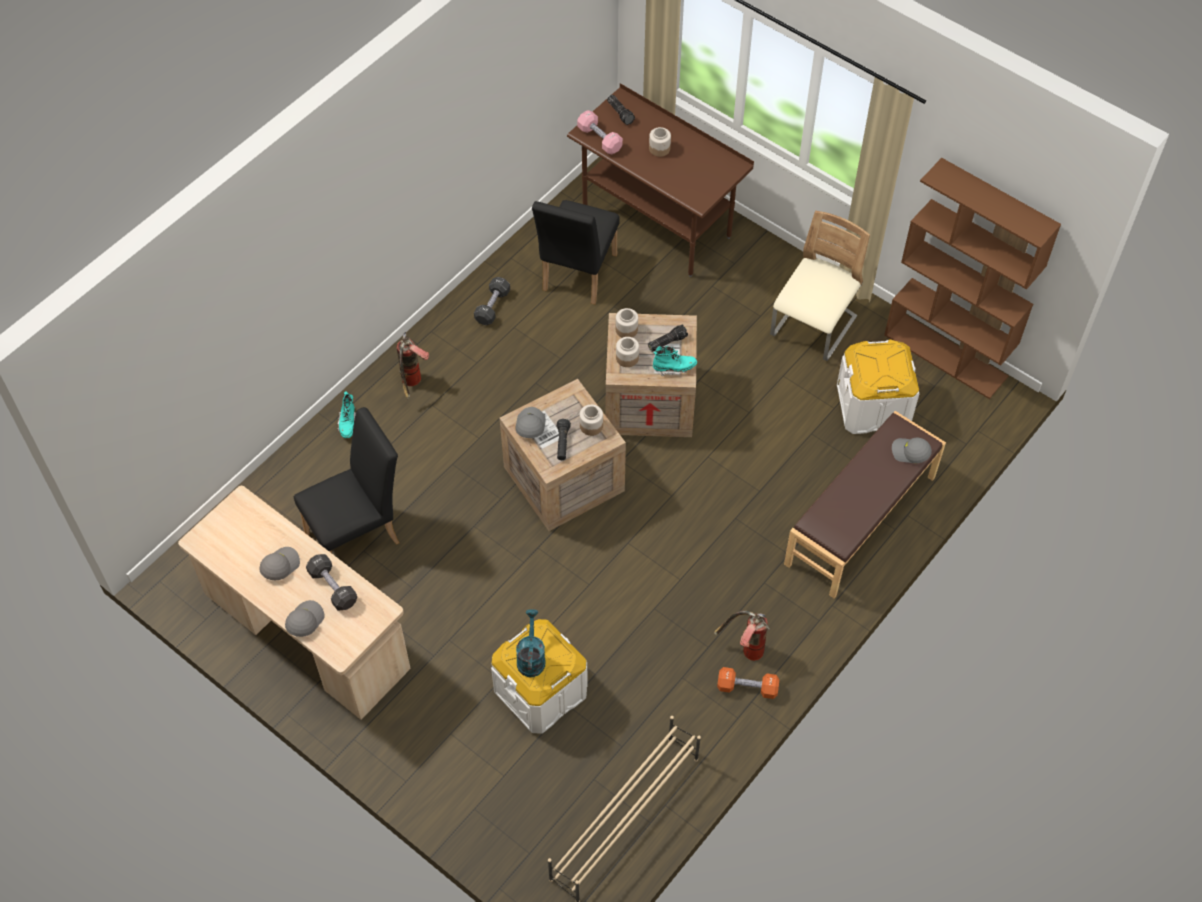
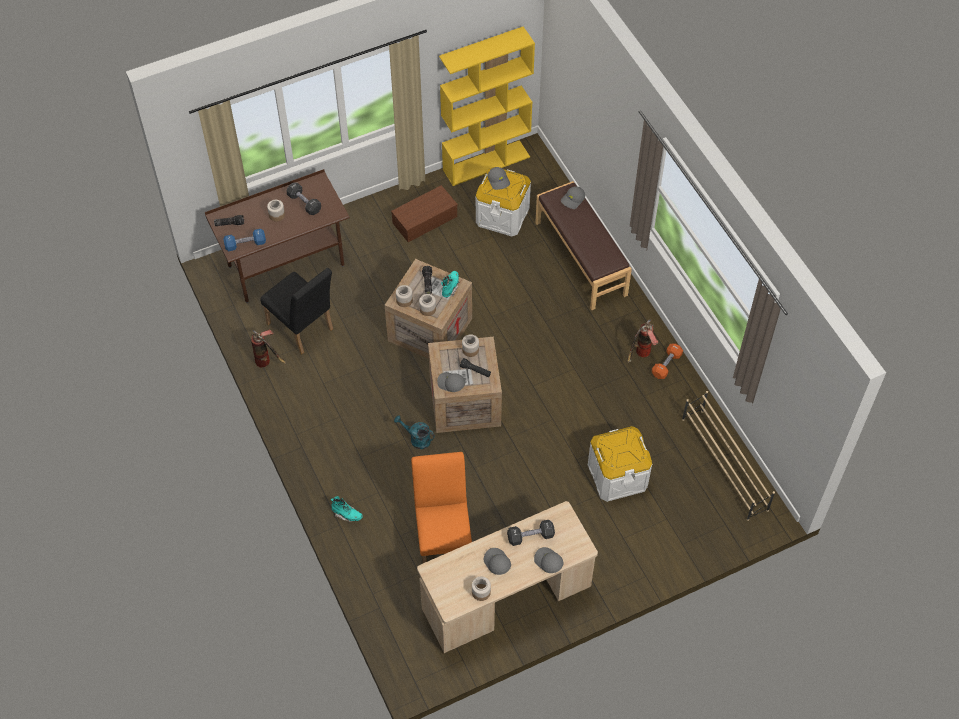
camera: 65 degrees left, 0 degrees up
(232, 564) = (481, 592): none -> jar
(359, 534) = (444, 539): black chair -> orange chair
(413, 385) = (336, 462): fire extinguisher -> fire extinguisher (268, 362)
(492, 307) = (297, 389): black dumbbell -> black dumbbell (304, 203)
(531, 657) = (620, 452): turquoise watering can -> turquoise watering can (416, 439)
(599, 139) = (245, 244): pink dumbbell -> blue dumbbell
(813, 327) = (425, 219): beige chair -> brown storage box
(884, 358) = (499, 181): none -> grey cap
(946, 355) = (486, 162): brown bookcase -> yellow bookcase

